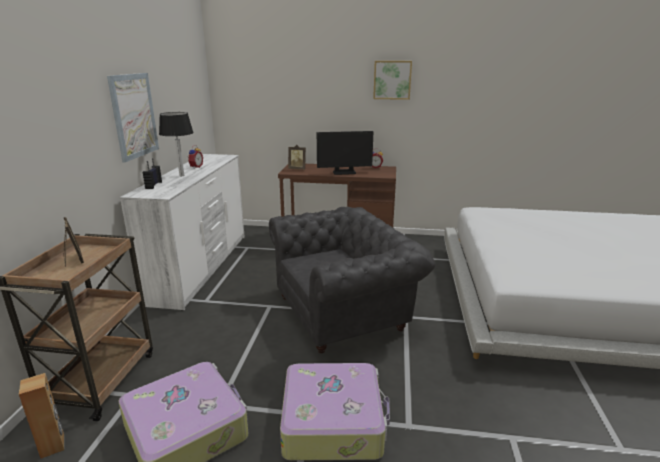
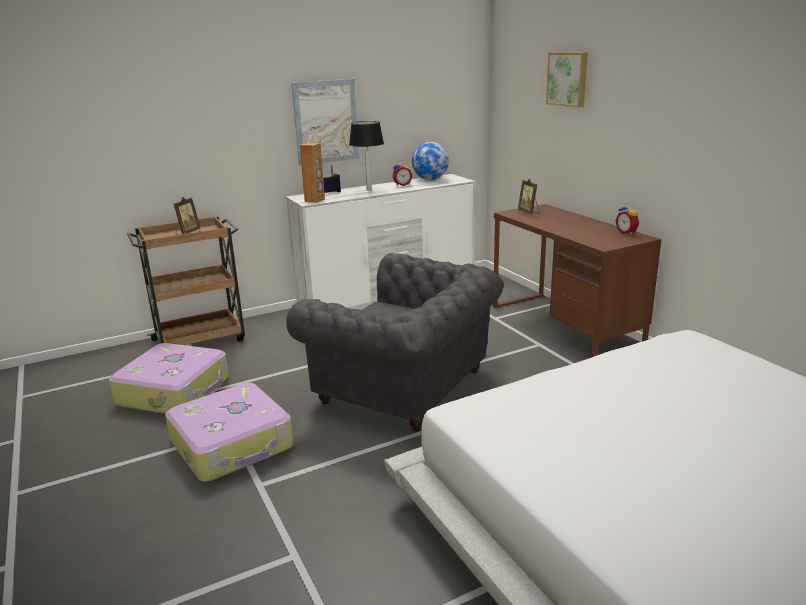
camera: 55 degrees right, 0 degrees up
(53, 446) = (130, 358): brown speaker -> brown speaker (315, 200)
(203, 160) = (430, 179): none -> globe
(344, 172) = (566, 228): monitor -> none
(392, 80) = (669, 96): picture -> picture (568, 79)

